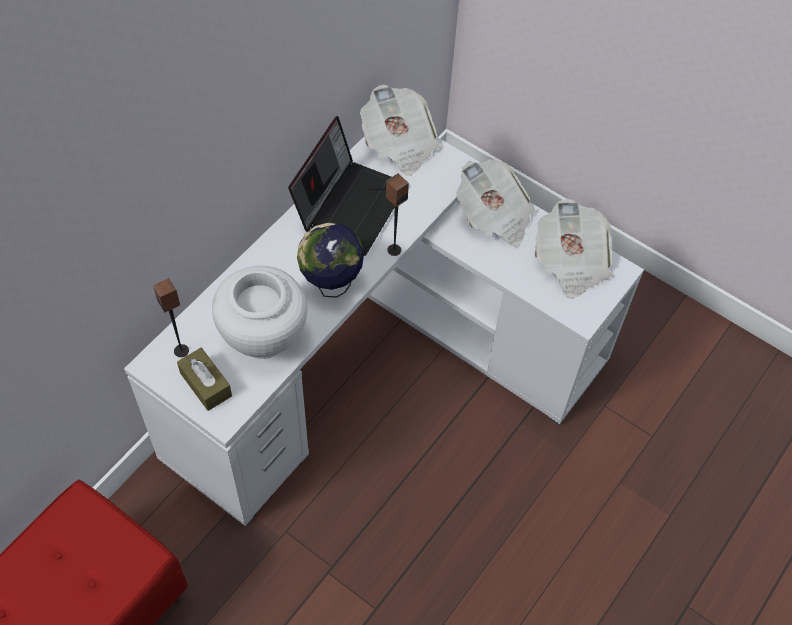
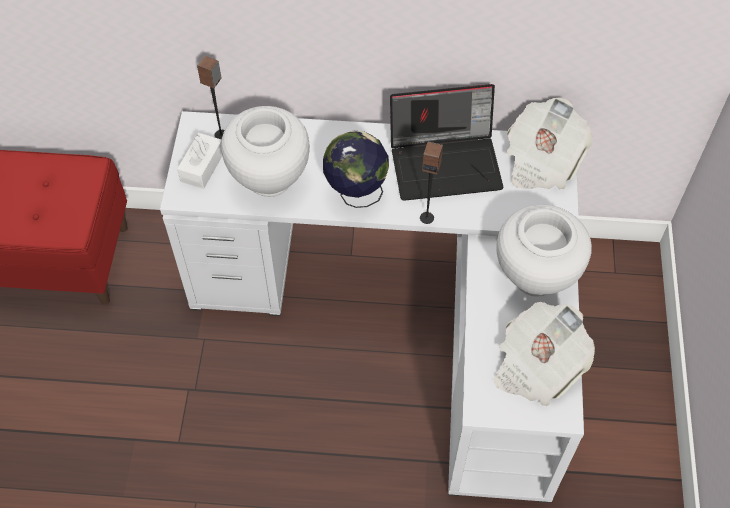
camera: 60 degrees right, 0 degrees up
(206, 384) = (202, 167): brown tissue box -> white tissue box
(494, 217) = (535, 277): newspaper -> white vase

